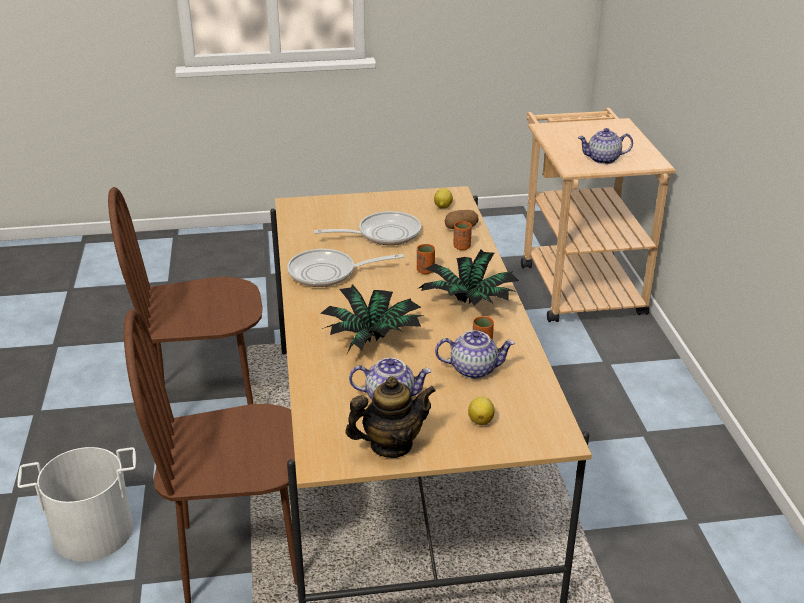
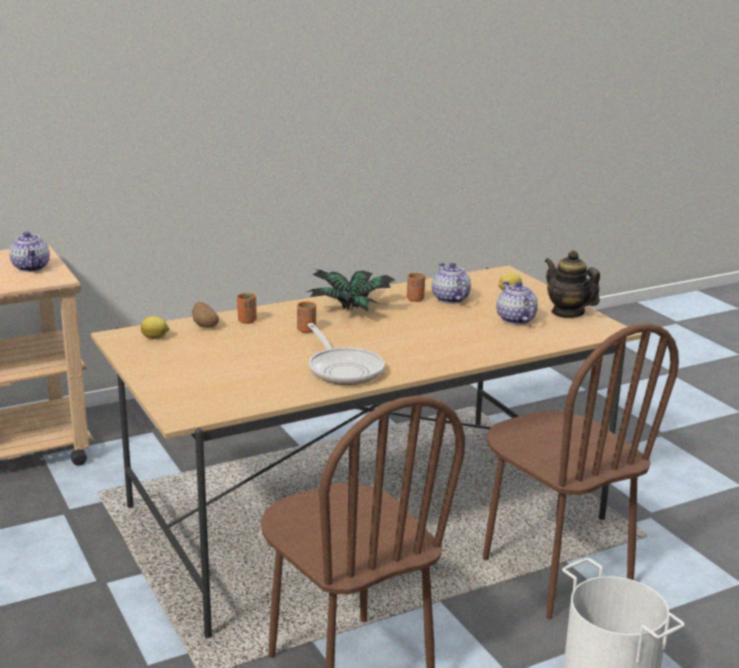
camera: 110 degrees left, 10 degrees down
(373, 340) = (444, 335): potted plant -> none
(383, 234) = (239, 357): frying pan -> none

